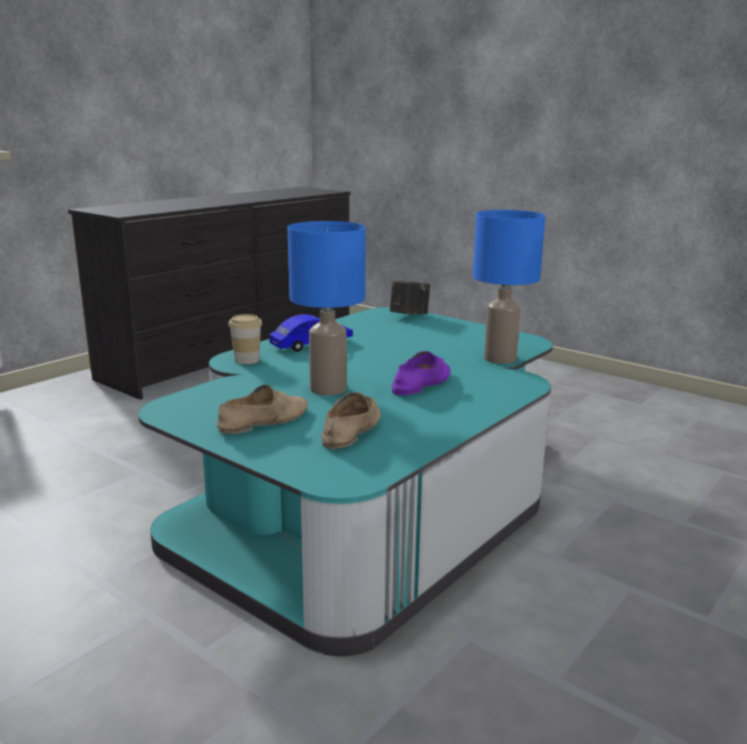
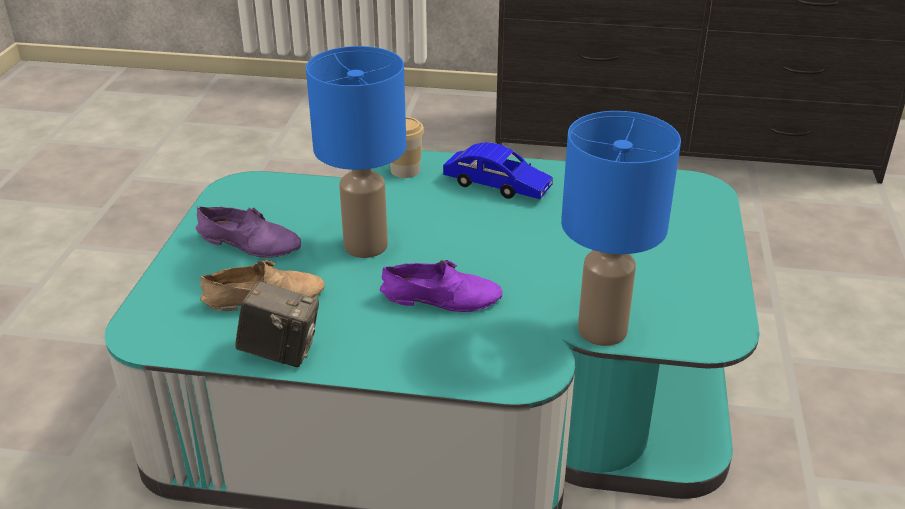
camera: 60 degrees right, 15 degrees up
(263, 420) = (250, 242): beige shoe -> purple shoe
(409, 316) = (700, 207): camera -> camera (280, 352)

